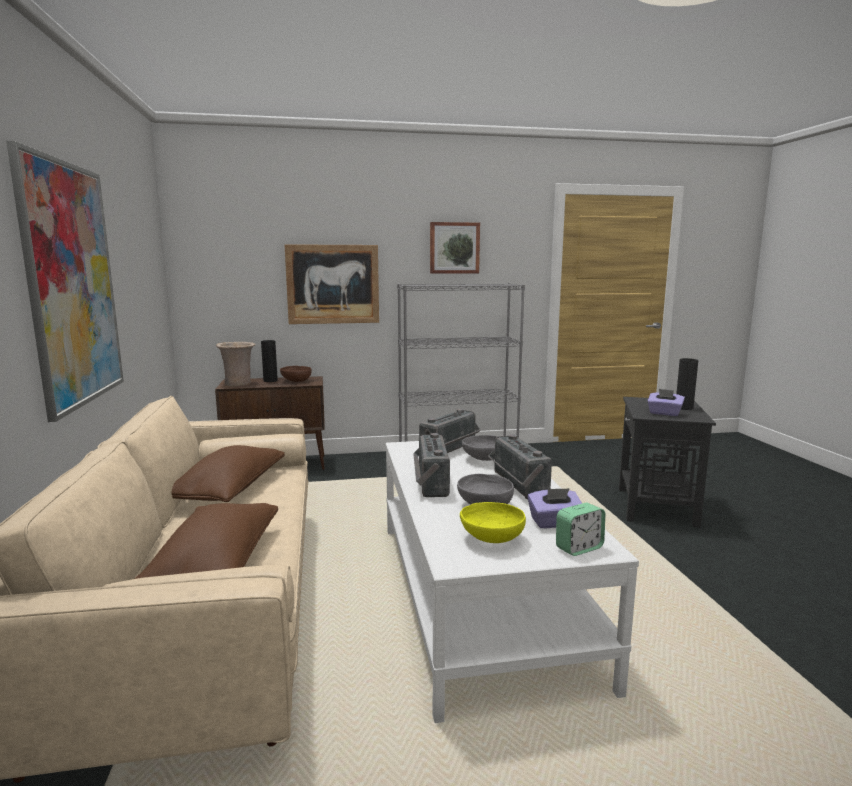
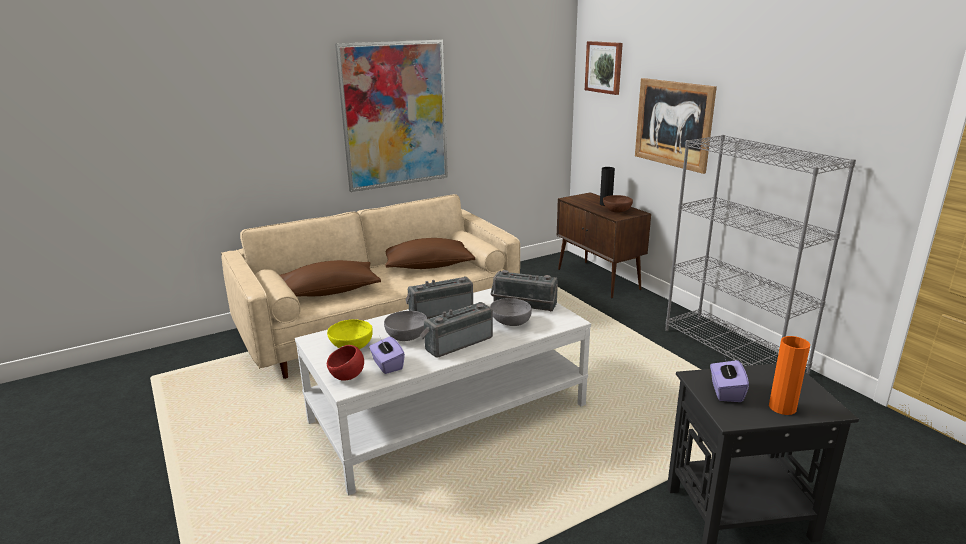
camera: 70 degrees right, 10 degrees up
(239, 384) = (581, 199): beige vase -> none
(454, 248) = (797, 99): picture -> picture (604, 67)
(579, 548) = (347, 377): alarm clock -> red bowl
(684, 408) = (782, 407): black vase -> orange vase

